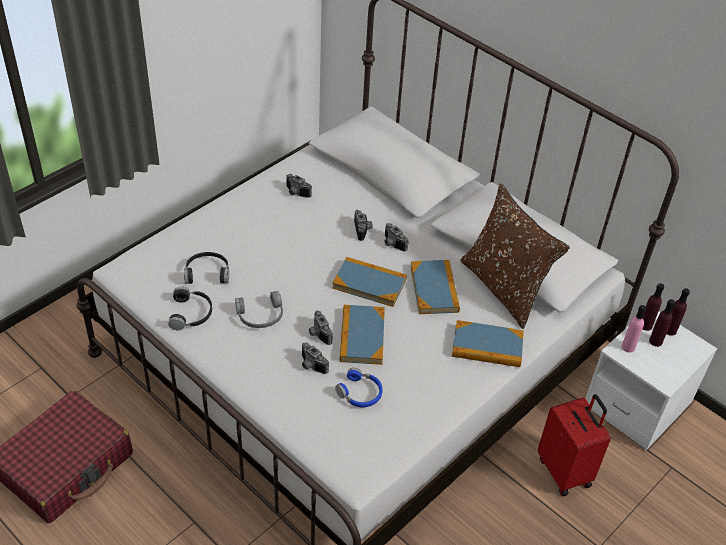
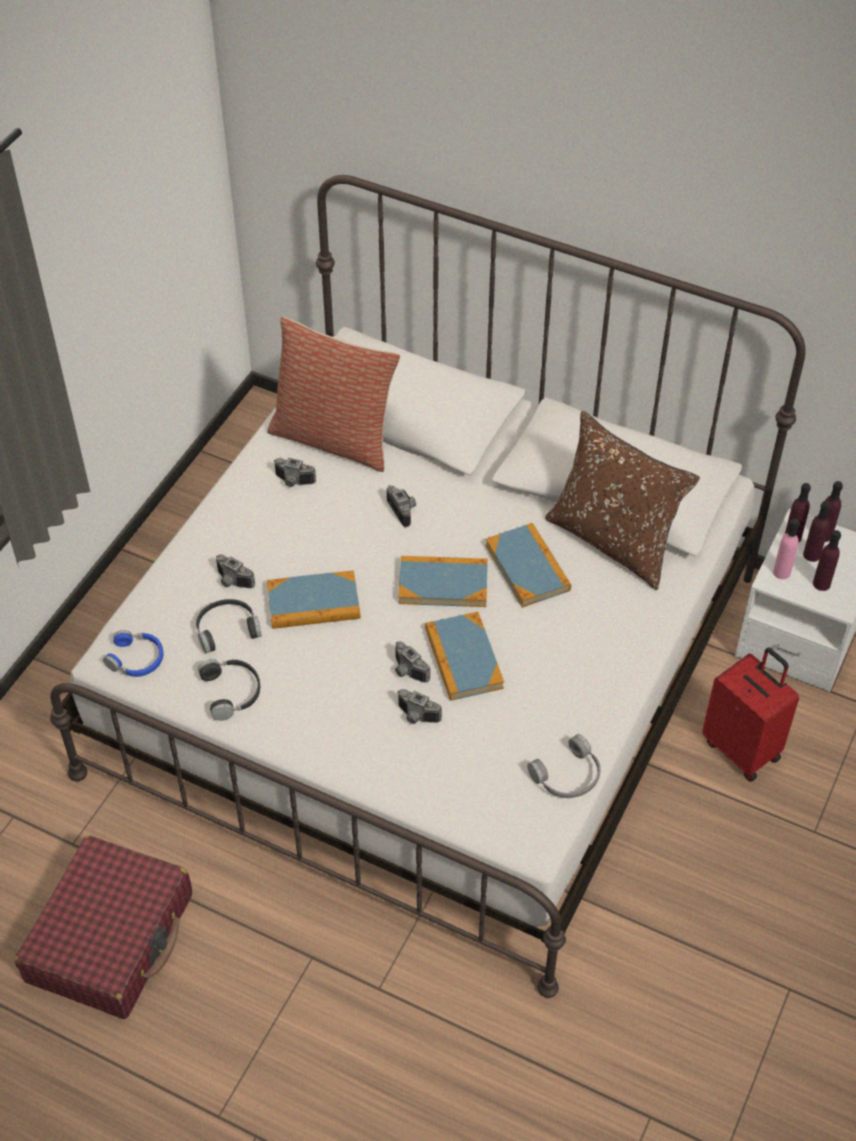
camera: 15 degrees left, 5 degrees up
(261, 316) = (323, 669): grey headphones -> grey headphones (568, 777)
(336, 173) = (334, 438): none -> pillow
(360, 393) = (492, 734): blue headphones -> blue headphones (136, 659)
(392, 244) = (449, 520): camera -> camera (232, 582)
(487, 346) = (622, 626): book -> book (313, 603)
(656, 363) = (821, 583): none -> purple bottle

